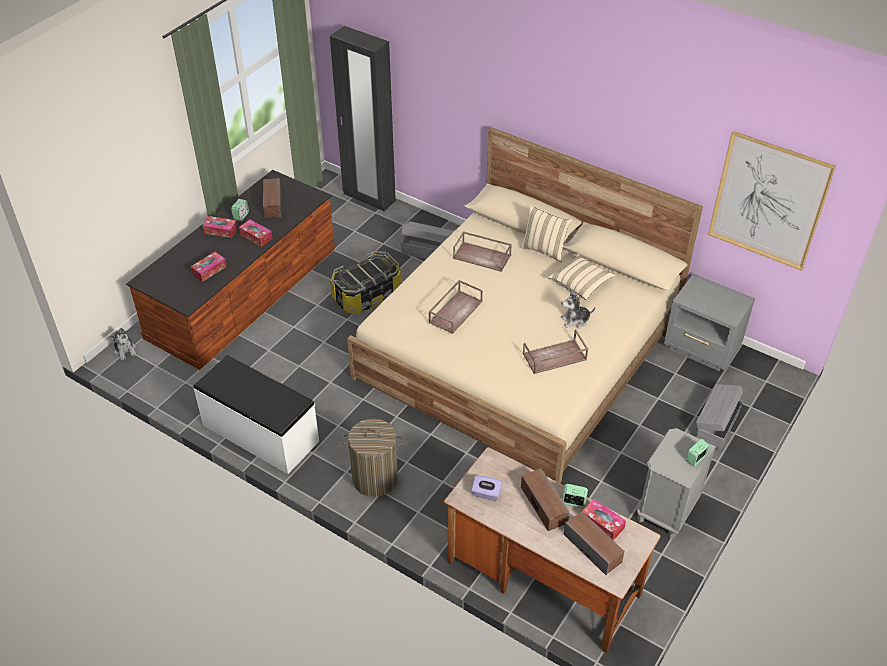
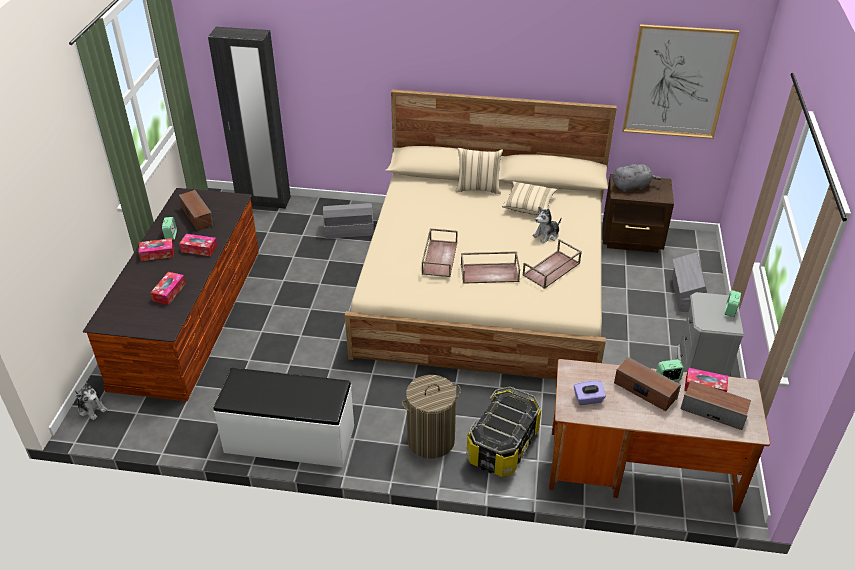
camera: 25 degrees left, 5 degrees down
(367, 296) = (316, 283): storage box -> storage box (503, 446)
(482, 256) = (429, 207): brown tray -> brown tray (490, 273)
(702, 349) = (632, 240): grey nightstand -> brown nightstand
(705, 294) = (632, 186): none -> grey plush toy

